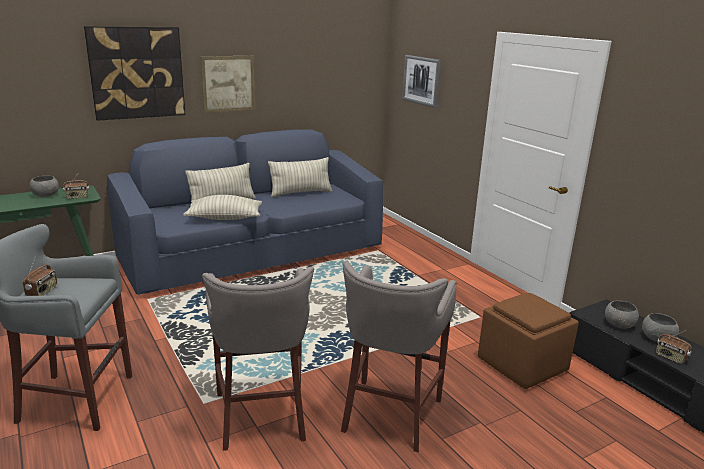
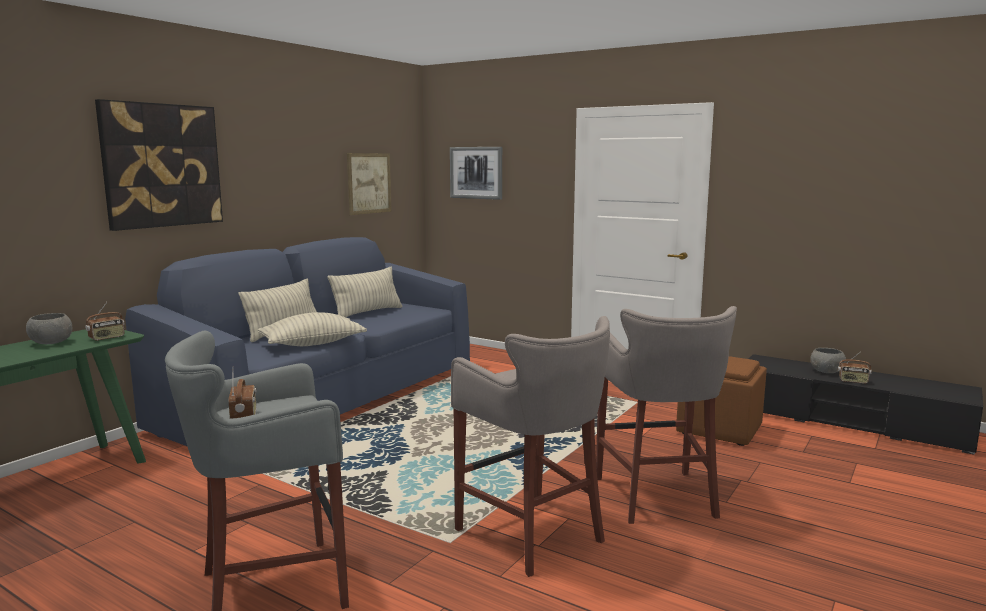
camera: 25 degrees left, 10 degrees down
(228, 83) = (268, 181): picture -> picture (369, 183)
(619, 325) = (787, 368): grey bowl -> none

